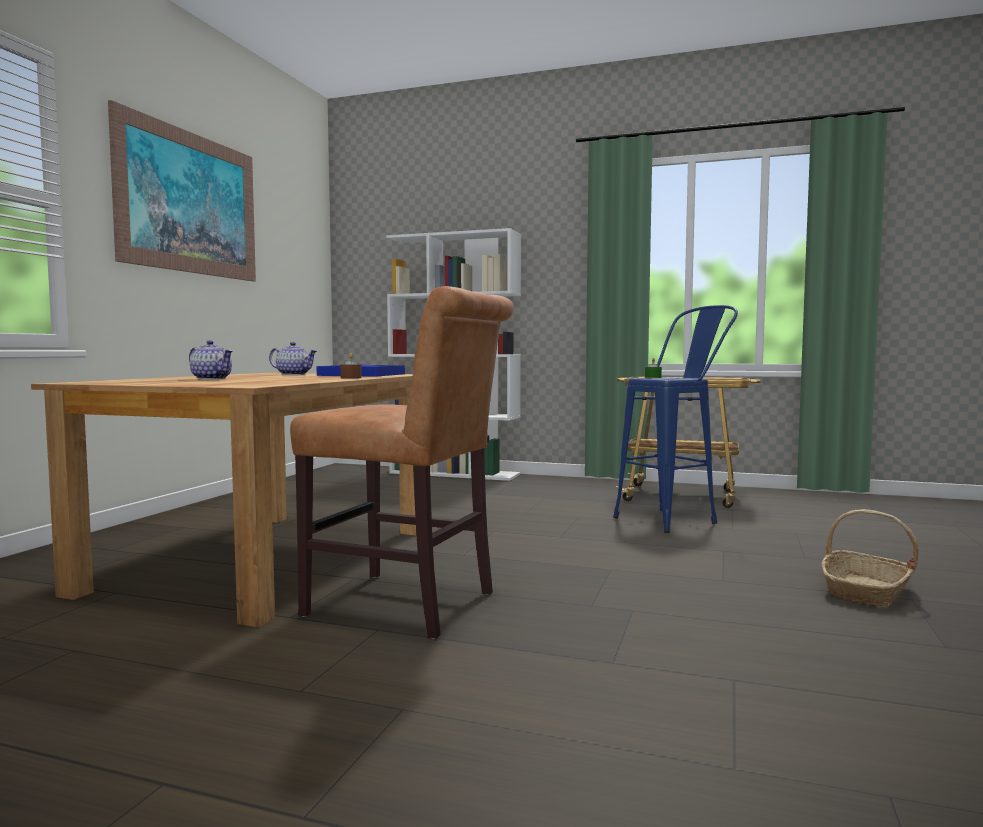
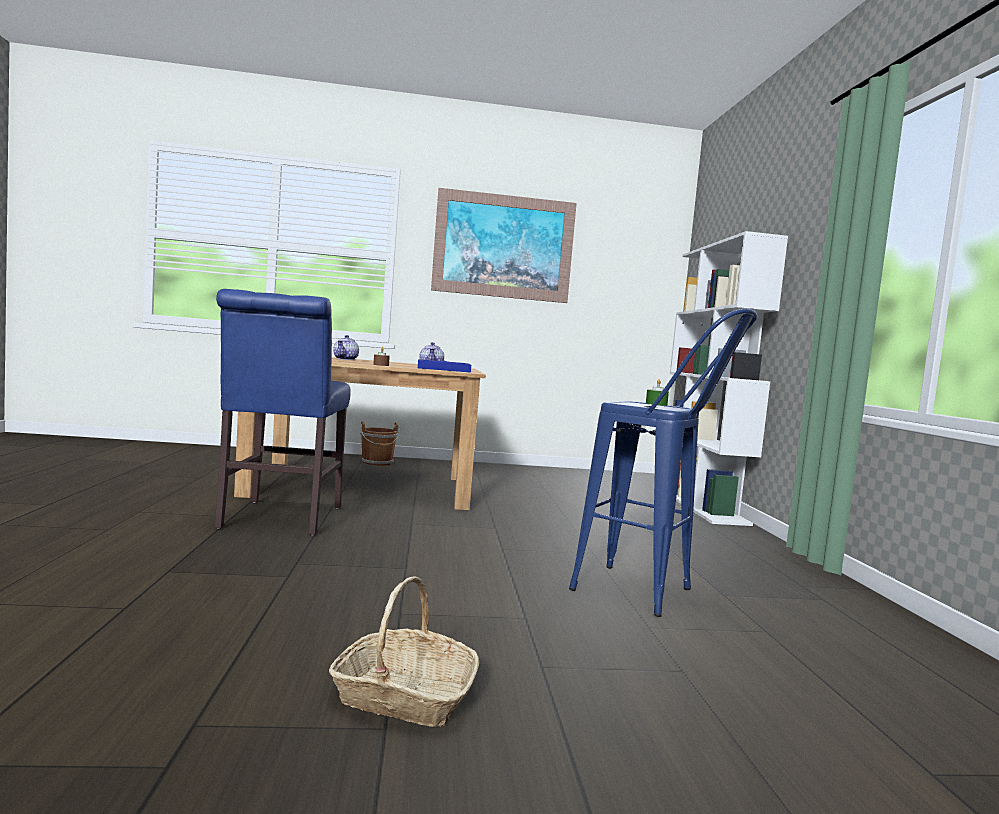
camera: 65 degrees right, 0 degrees up
(127, 541) = (377, 463): none -> brown bucket
(409, 606) = (279, 519): brown chair -> blue chair
(683, 496) = (801, 602): cart -> none

